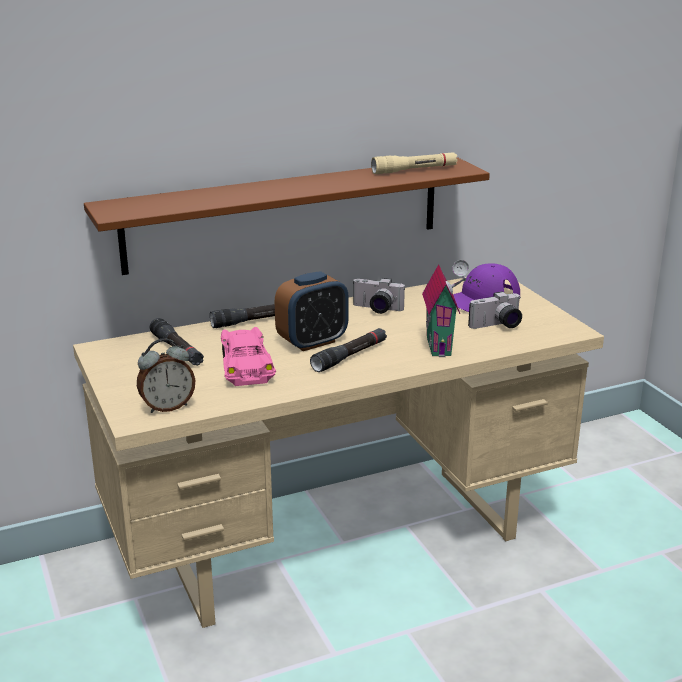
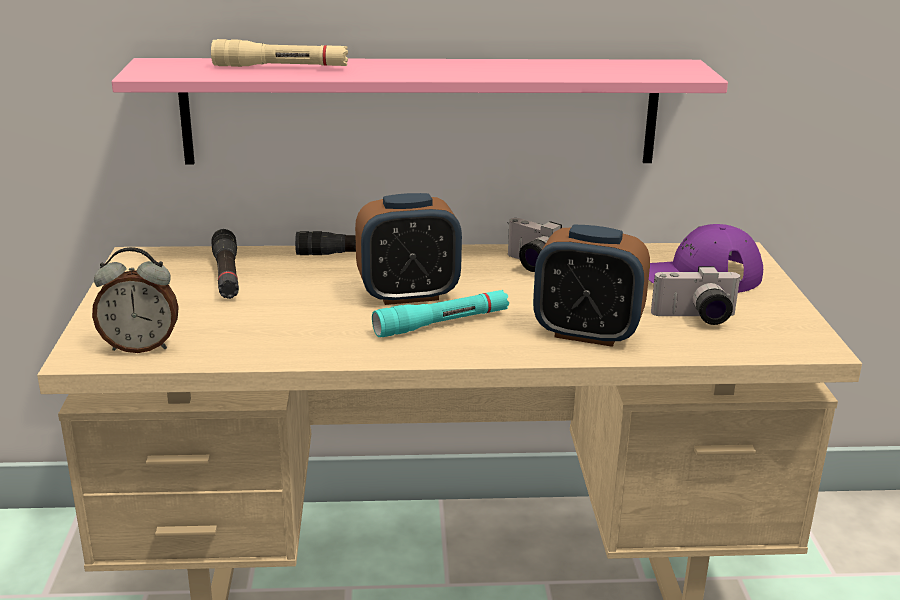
camera: 20 degrees right, 0 degrees up
(246, 365) = (292, 310): pink toy car -> none
(285, 214) = (421, 111): brown shelf -> pink shelf
(350, 356) = (442, 323): black flashlight -> turquoise flashlight
(414, 170) = (615, 67): beige flashlight -> beige flashlight (281, 67)
(442, 346) = (587, 333): toy house -> alarm clock

